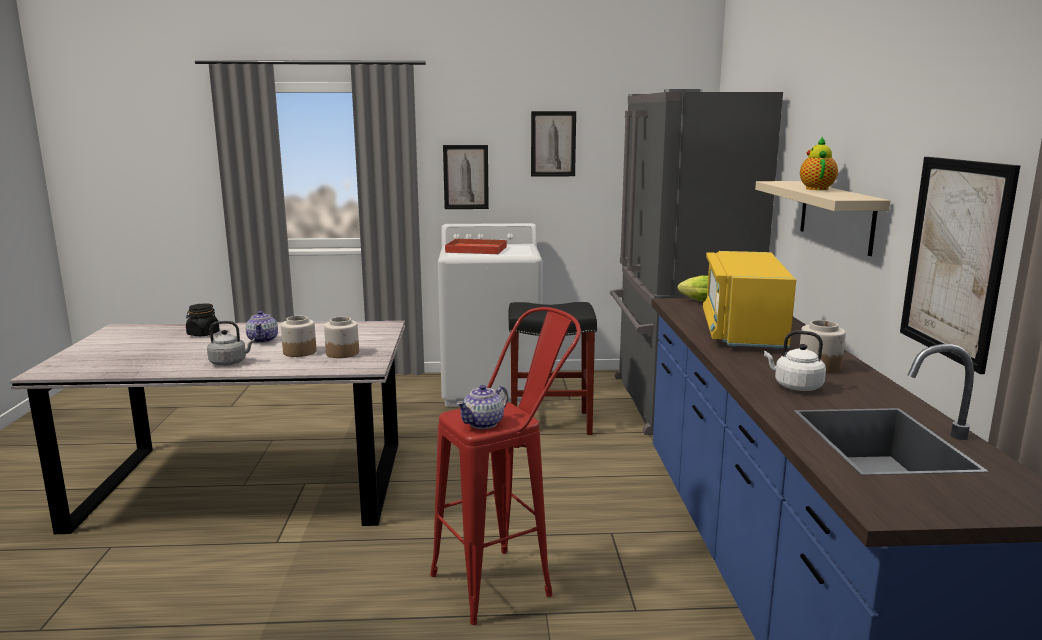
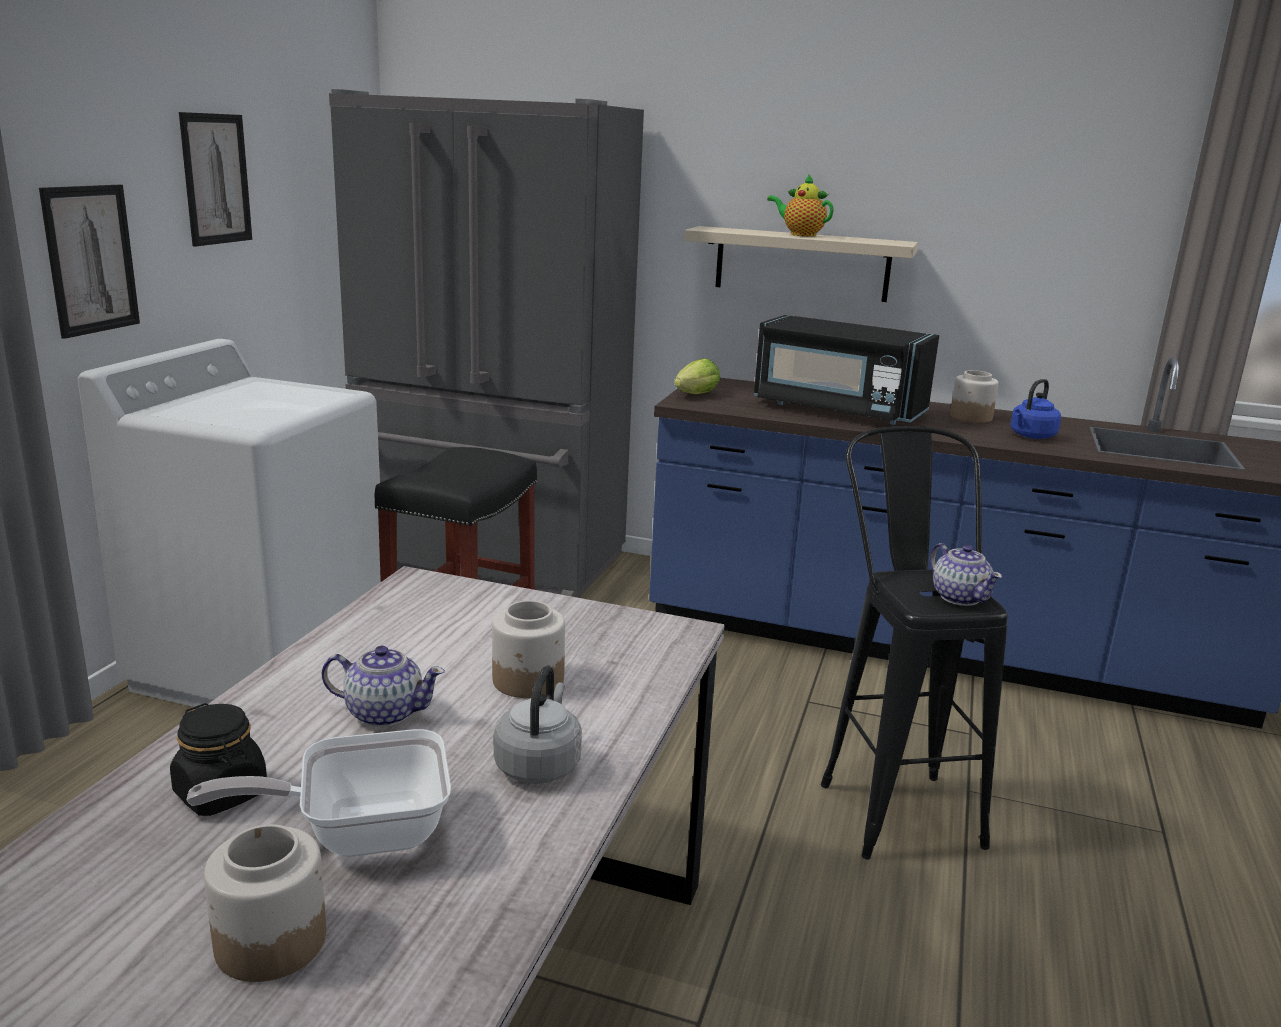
camera: 70 degrees left, 5 degrees up
(181, 350) = (358, 833): none -> frying pan
(343, 353) = (575, 641): jar -> jar (270, 941)
(475, 249) = (231, 408): red tray -> none
(507, 579) = (891, 800): red stool -> black stool
(743, 331) = (837, 409): yellow microwave -> black microwave
(795, 386) = (1031, 436): white kettle -> blue kettle
(954, 259) = (1033, 291): picture -> none

